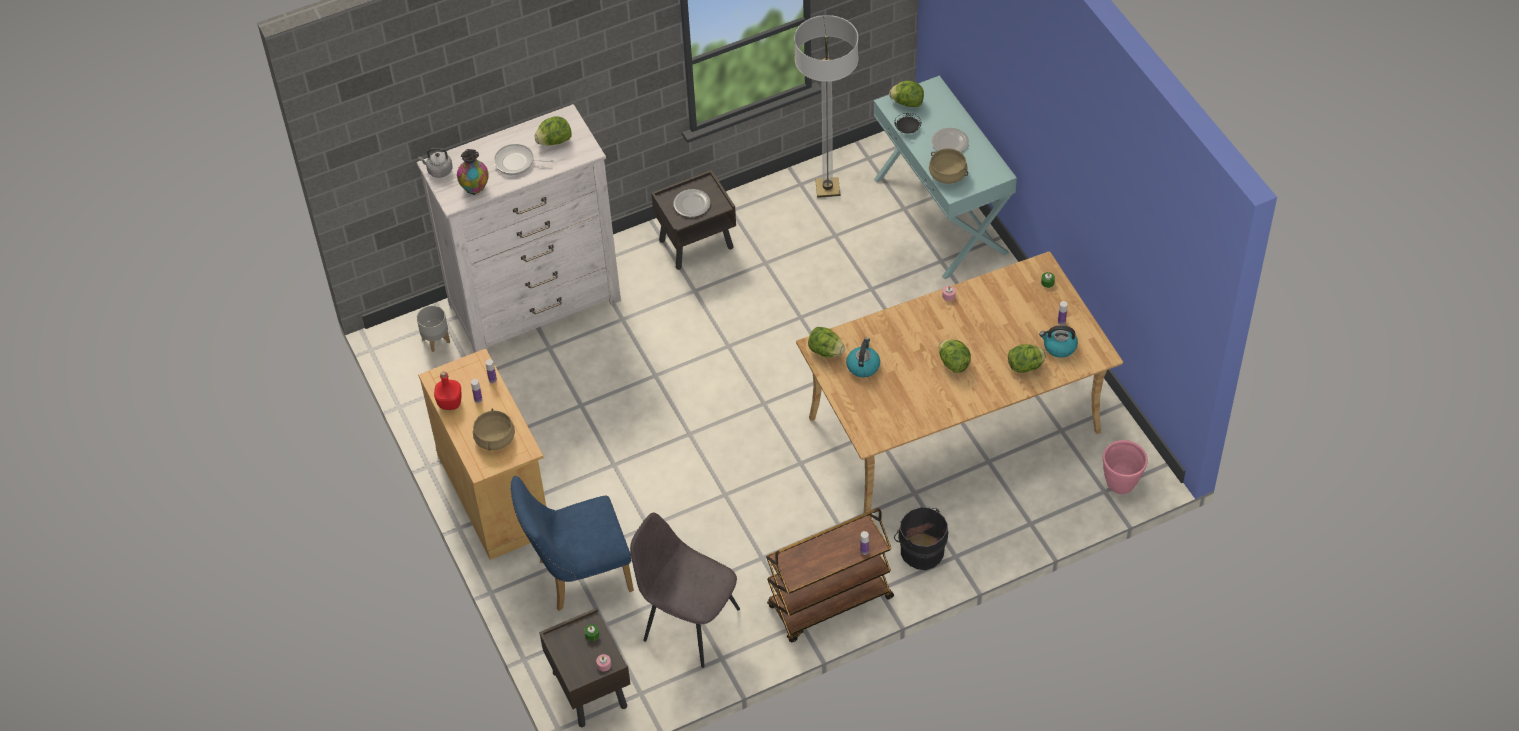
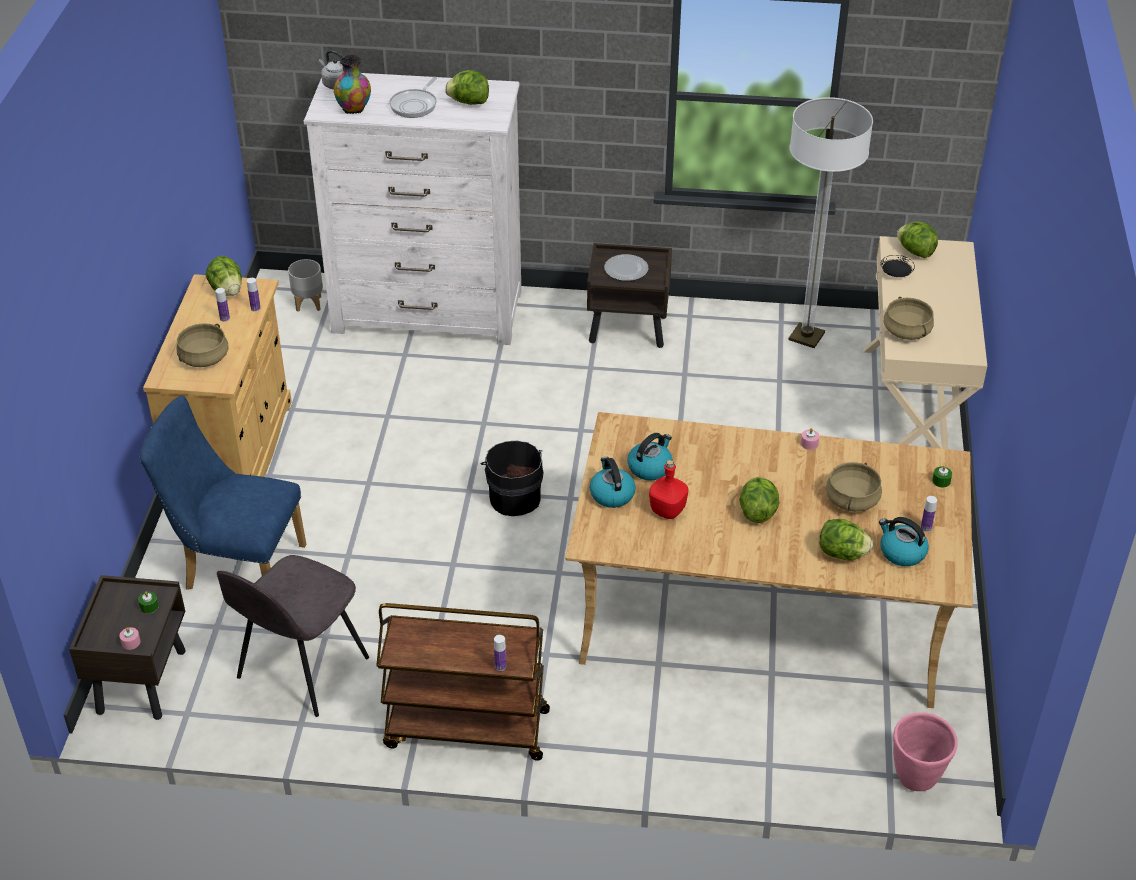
camera: 30 degrees right, 10 degrees down
(450, 402) = (196, 309): red bottle -> red bottle (668, 510)
(517, 162) = (415, 105): frying pan -> frying pan turned 105 degrees counterclockwise
(689, 623) = (300, 670): grey chair -> grey chair turned 120 degrees counterclockwise
(825, 351) = (621, 435): lettuce -> lettuce (227, 290)
(854, 398) = (611, 494): none -> kettle
(921, 550) = (615, 727): black bucket -> black bucket (514, 496)
(941, 215) = (912, 410): turquoise console table -> beige console table
(949, 143) = (933, 304): plate -> none
(1004, 324) = (852, 500): none -> beige cooking pot

